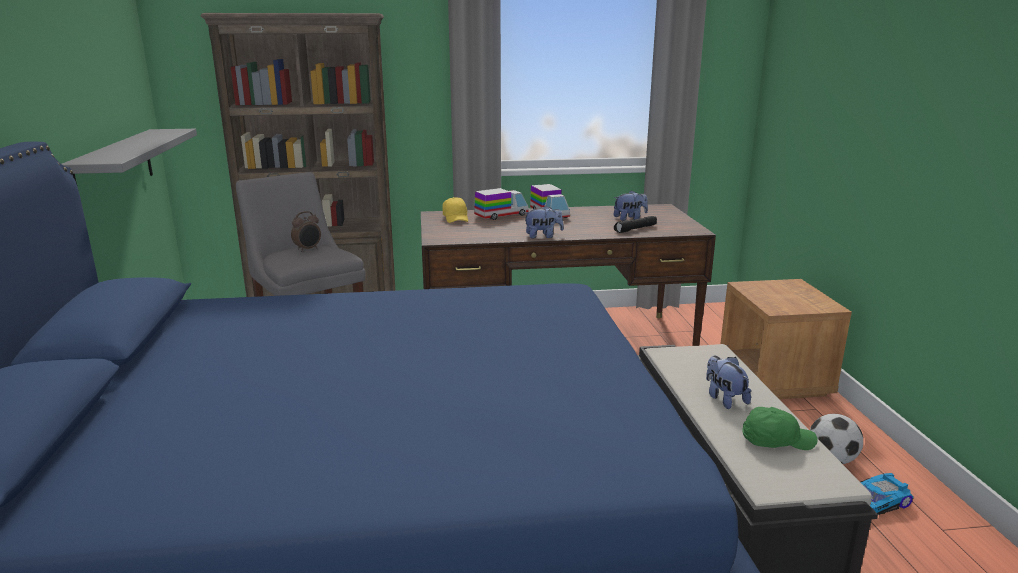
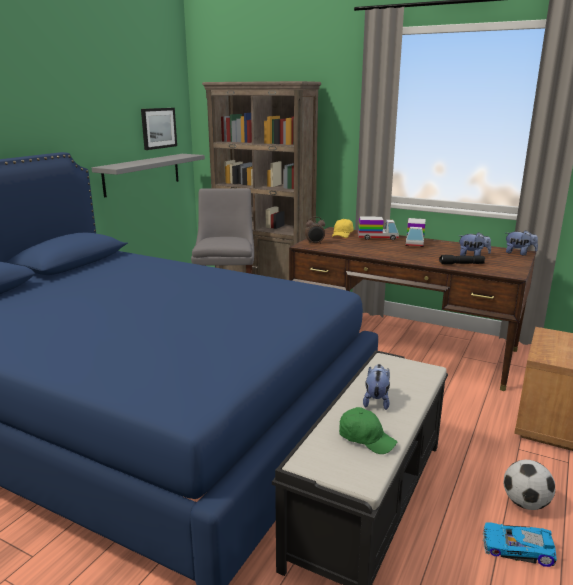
camera: 35 degrees right, 0 degrees up
(120, 89) = (158, 128): none -> picture
(308, 249) = (227, 238): alarm clock -> alarm clock (315, 243)
(543, 236) = (379, 256): plush toy -> plush toy (519, 253)

